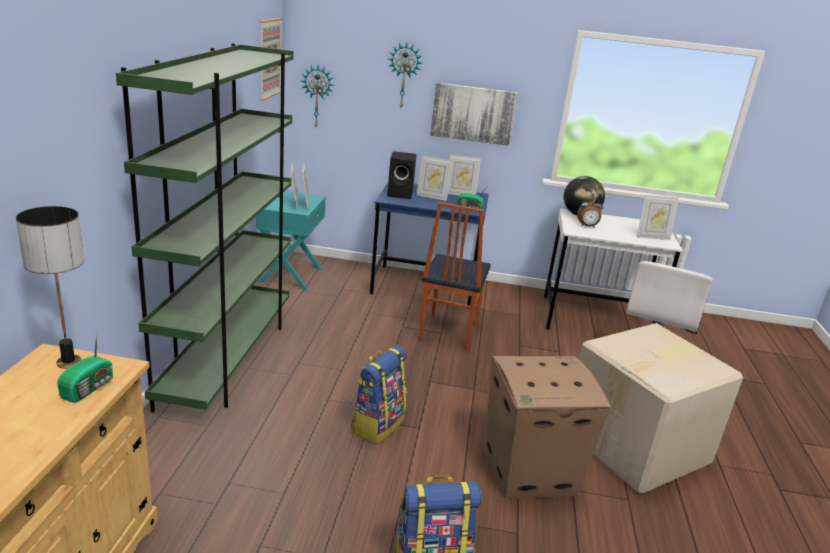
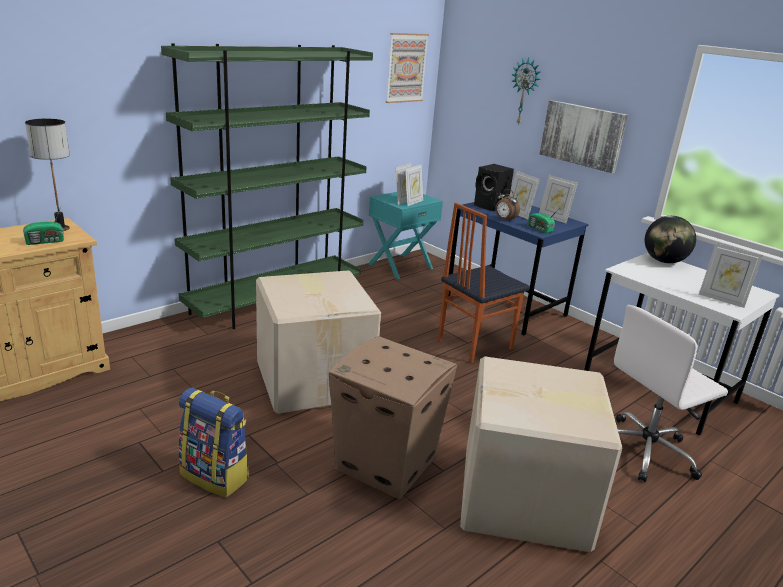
camera: 40 degrees right, 0 degrees up
(317, 96) = (456, 109): wall clock -> none
(377, 424) = (315, 379): backpack -> cardboard box
(587, 226) = (650, 271): alarm clock -> alarm clock (504, 220)

